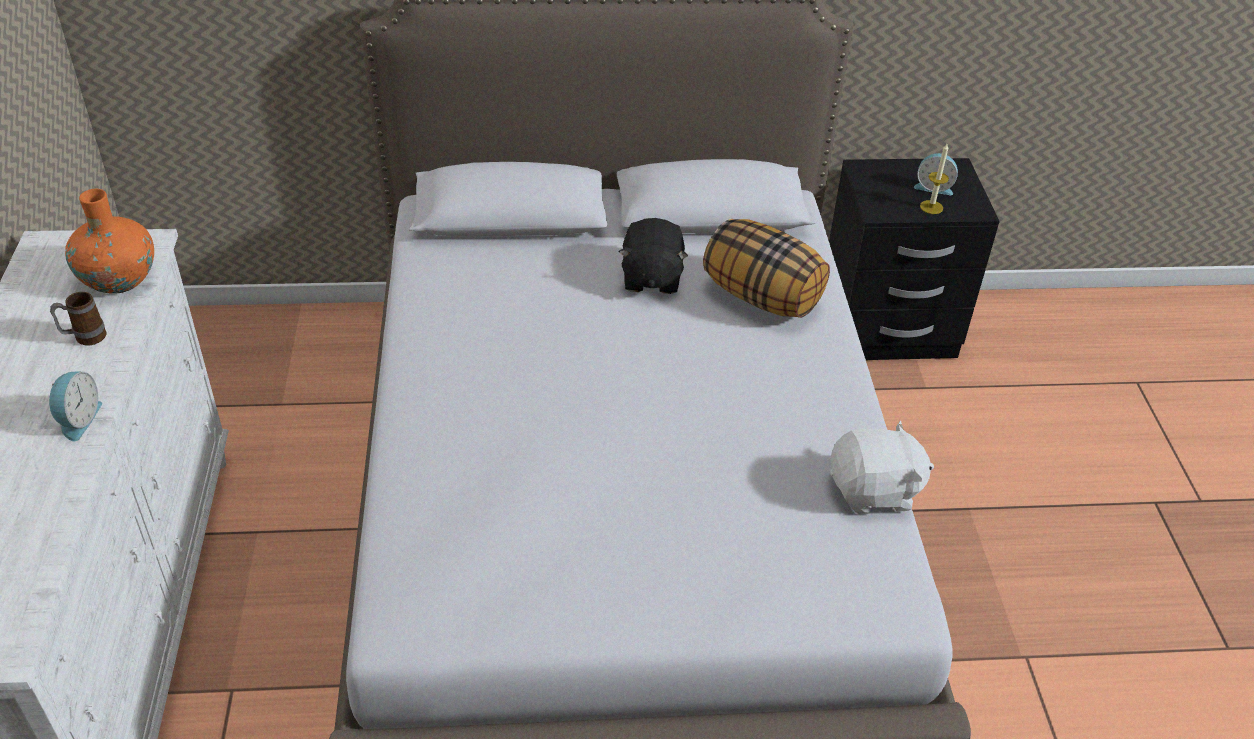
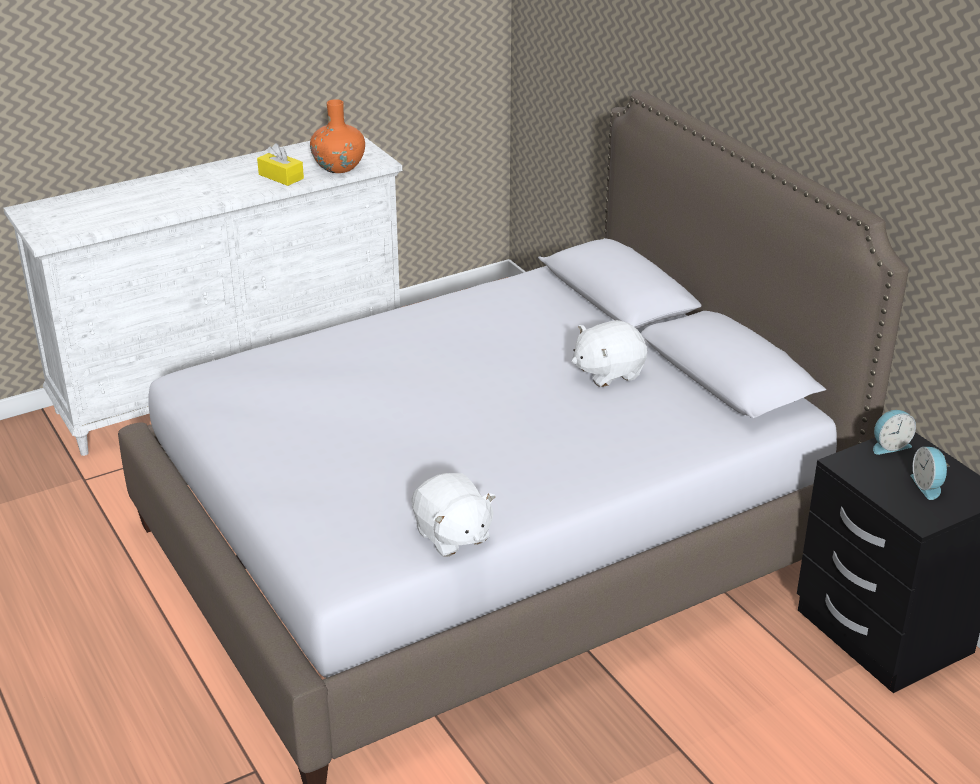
camera: 65 degrees right, 10 degrees down
(78, 419) = (216, 198): alarm clock -> alarm clock (889, 445)
(84, 338) = (281, 176): mug -> yellow tissue box
(651, 277) = (608, 372): black plush toy -> white plush toy
(762, 297) = (639, 428): pillow -> none
(931, 207) = (891, 491): candle -> none

